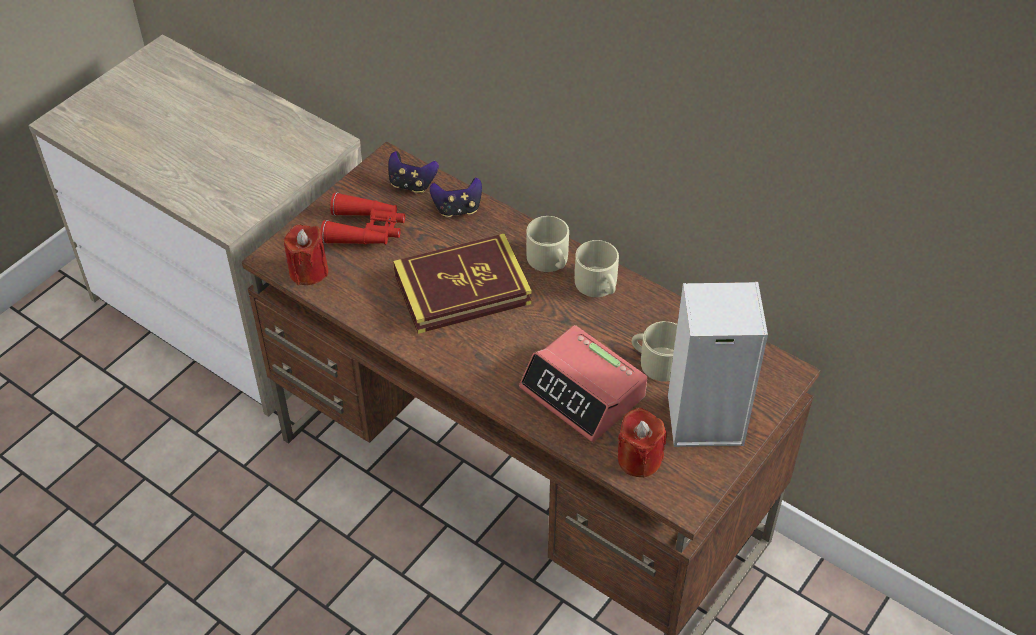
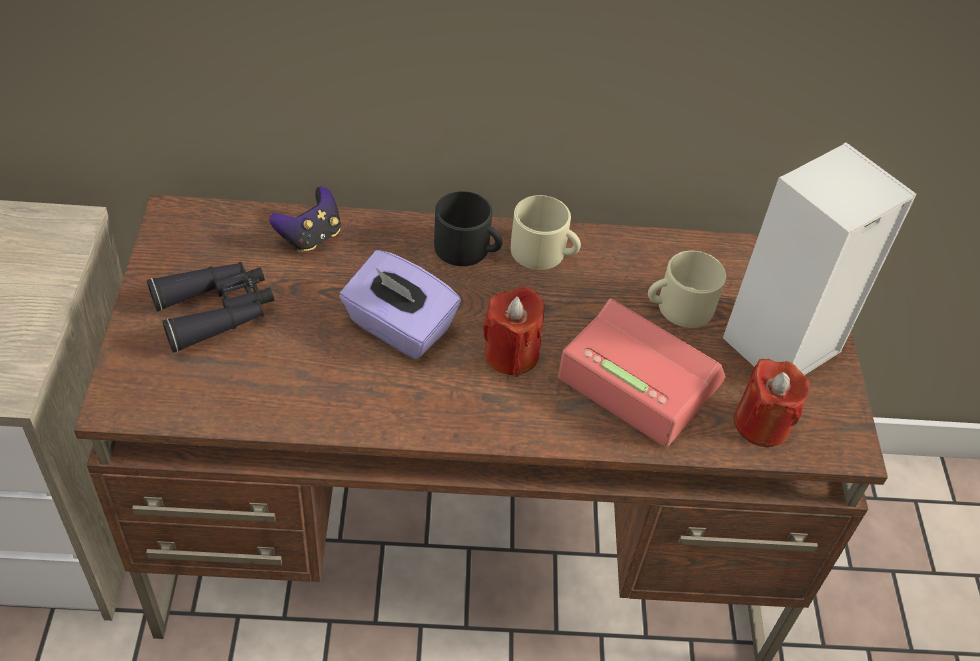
camera: 40 degrees left, 0 degrees up
(308, 271) = (183, 398): red candle -> red candle (511, 354)
(365, 230) = (216, 311): red binoculars -> black binoculars
(412, 184) = (228, 232): game controller -> none
(462, 289) = (398, 328): book -> purple tissue box
(550, 260) = (468, 249): beige mug -> black mug
(583, 393) = (638, 380): alarm clock -> alarm clock turned 150 degrees counterclockwise

